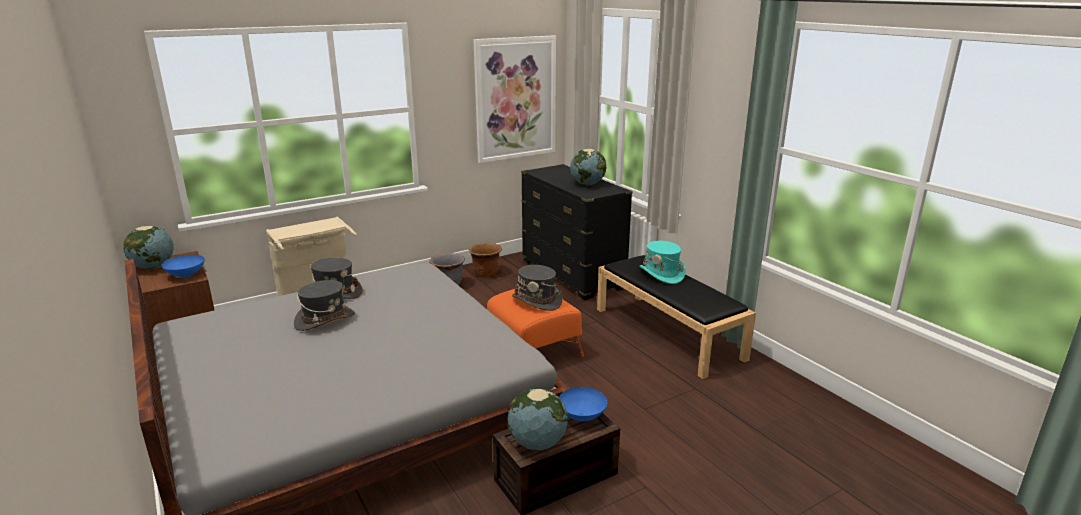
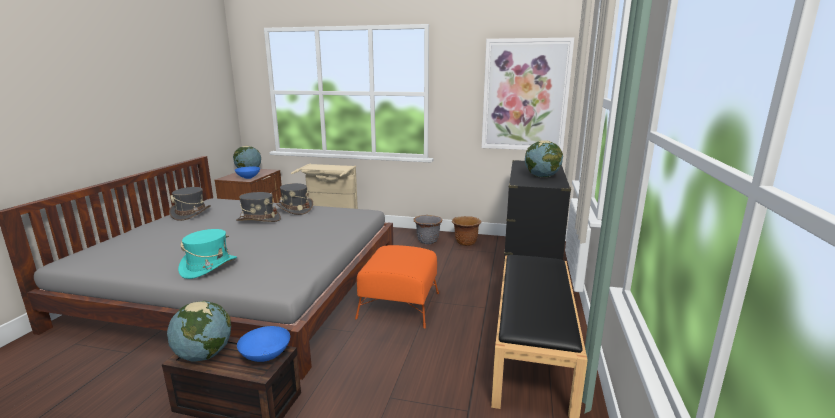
camera: 45 degrees right, 5 degrees down
(537, 300) = (398, 258): grey hat -> grey hat (191, 214)
(662, 274) = (542, 279): turquoise hat -> turquoise hat (209, 267)

